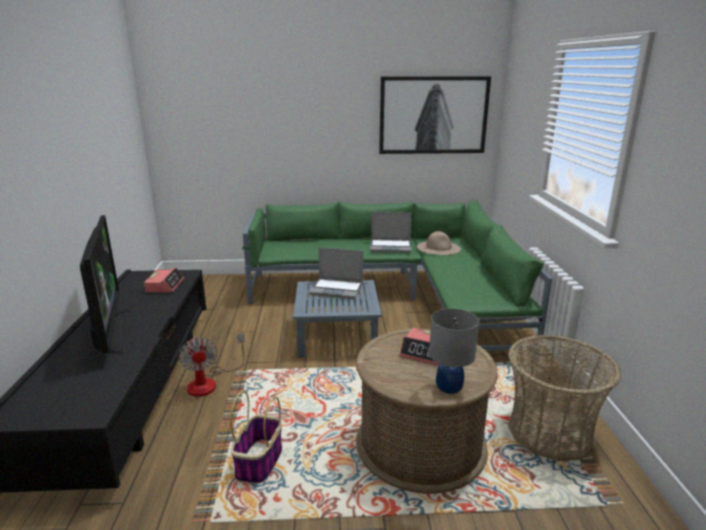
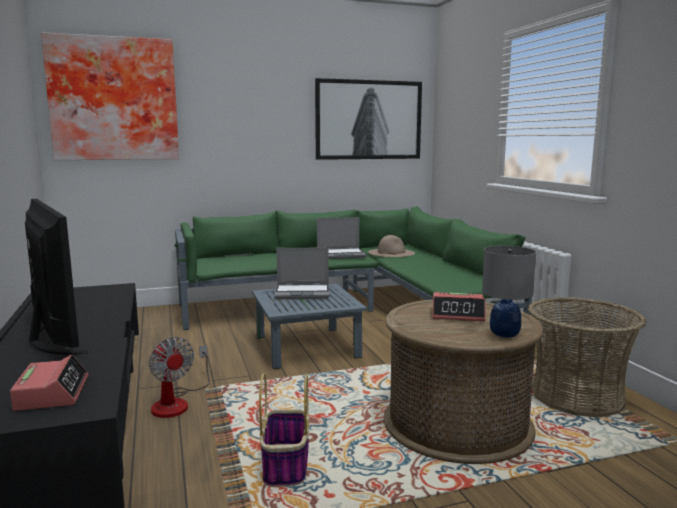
camera: 15 degrees left, 10 degrees down
(165, 285) = (98, 297): alarm clock -> alarm clock (52, 393)
(200, 101) = (114, 99): none -> picture

